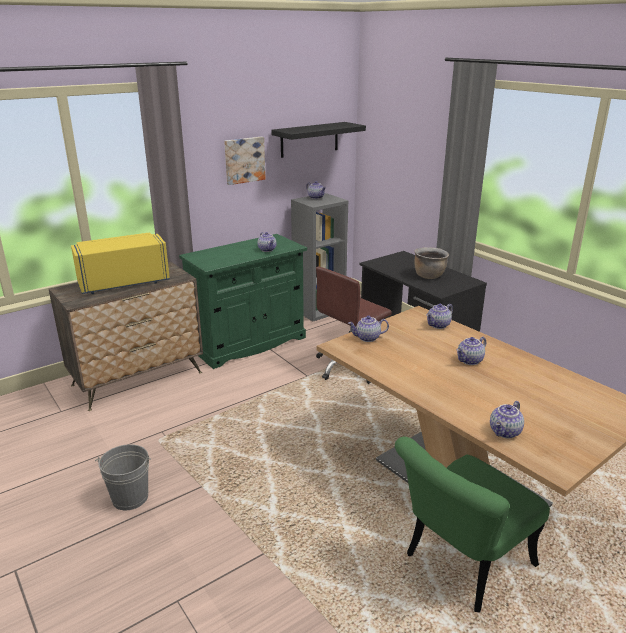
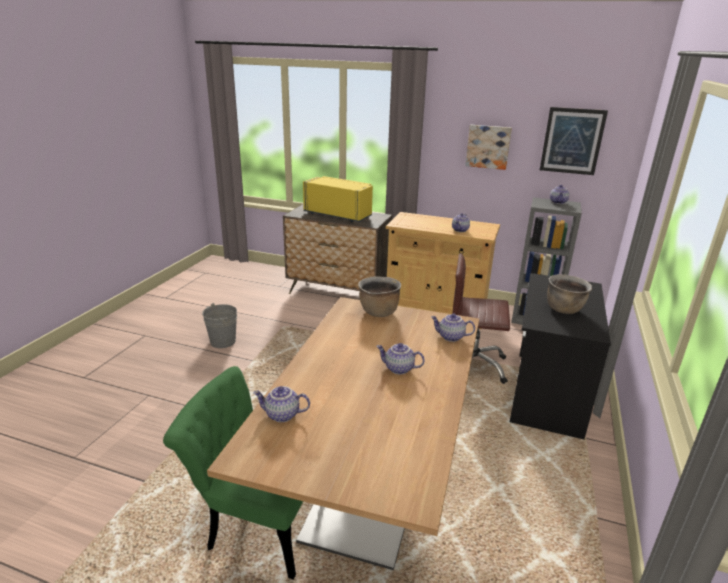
camera: 55 degrees right, 0 degrees up
(248, 343) = (435, 310): green cabinet -> beige cabinet
(309, 139) = (572, 141): black shelf -> picture
(367, 338) = (378, 312): teapot -> brown cooking pot

